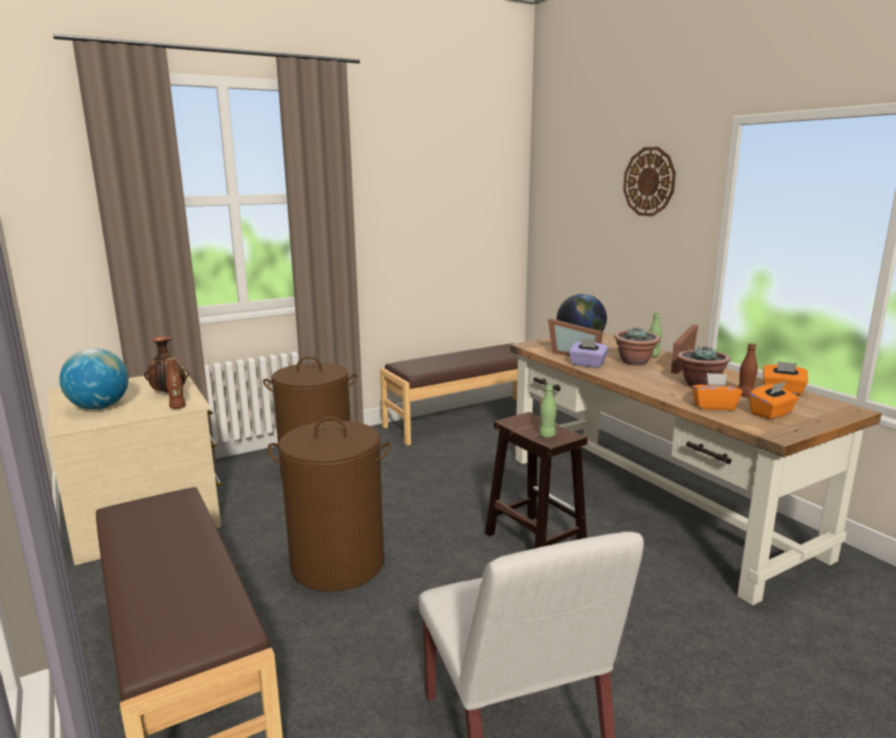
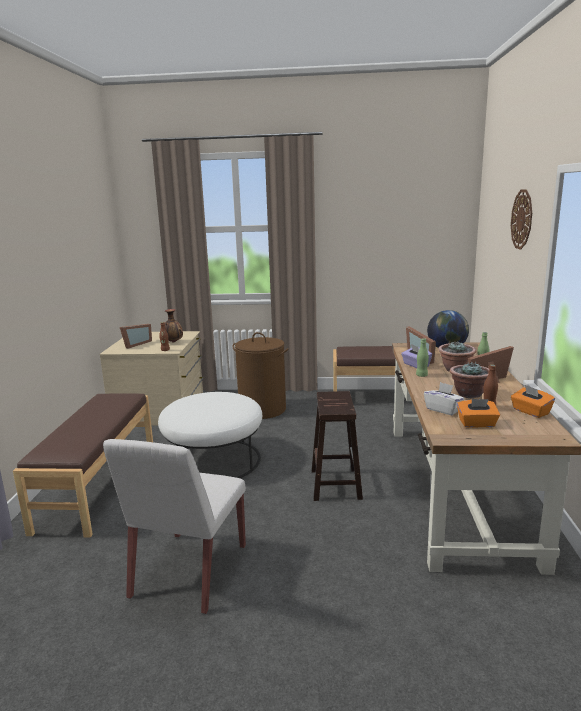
camera: 35 degrees right, 0 degrees up
(99, 407) = (135, 344): globe -> picture frame
(337, 564) = (214, 460): brown laundry basket -> white ottoman
(547, 435) = (332, 407): green bottle -> green bottle (421, 375)
(713, 406) = (443, 410): orange tissue box -> white tissue box

